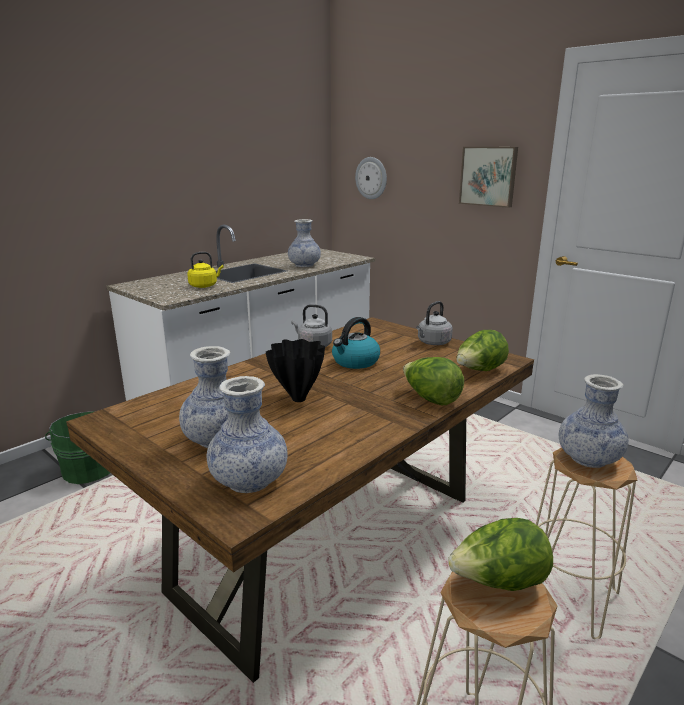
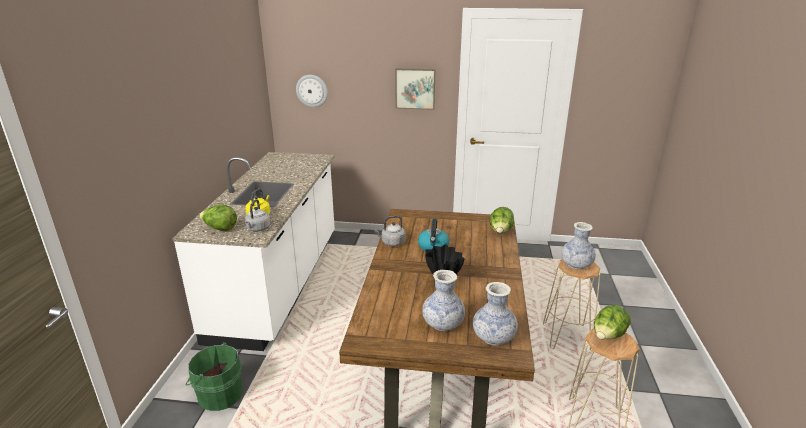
camera: 35 degrees left, 5 degrees up
(304, 265) = (297, 175): vase -> none
(430, 399) = (503, 258): lettuce -> lettuce (220, 229)
(433, 343) = (453, 219): grey kettle -> grey kettle (258, 229)

